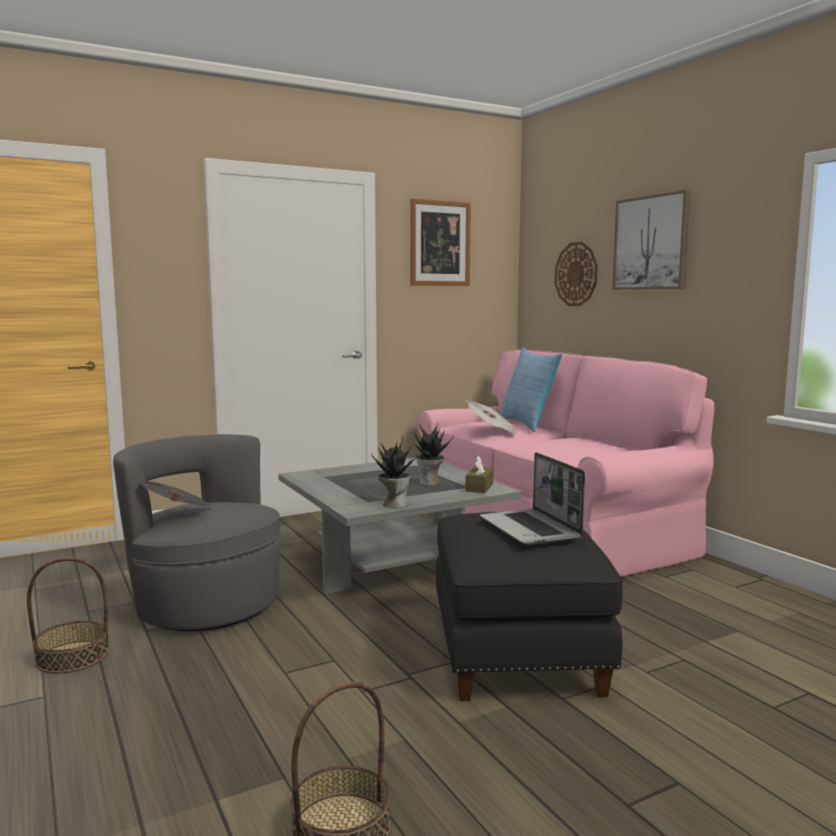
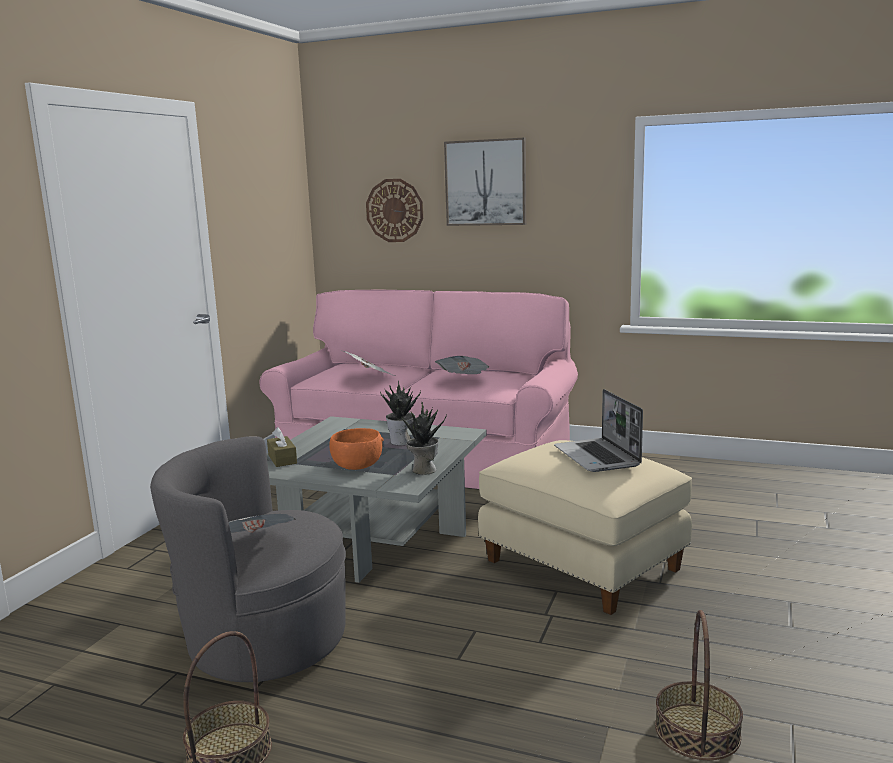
camera: 40 degrees left, 5 degrees up
(357, 490) = (357, 466): none -> orange bowl
(440, 243) = (253, 182): picture -> none
(479, 487) = (449, 434): brown tissue box -> brown tissue box (282, 459)
(519, 653) = (583, 564): black ottoman -> beige ottoman
(528, 424) = (381, 364): pillow -> none
(531, 529) = (598, 457): laptop -> laptop turned 45 degrees clockwise
(561, 446) = (464, 380): none -> newspaper

